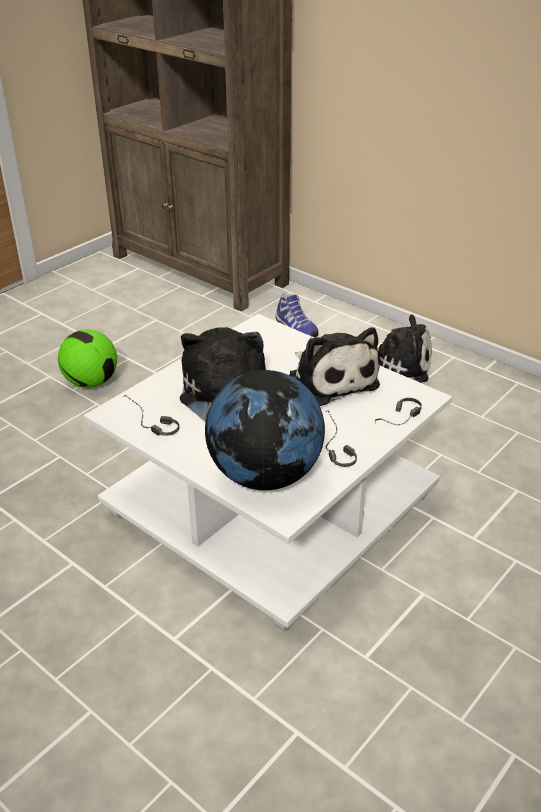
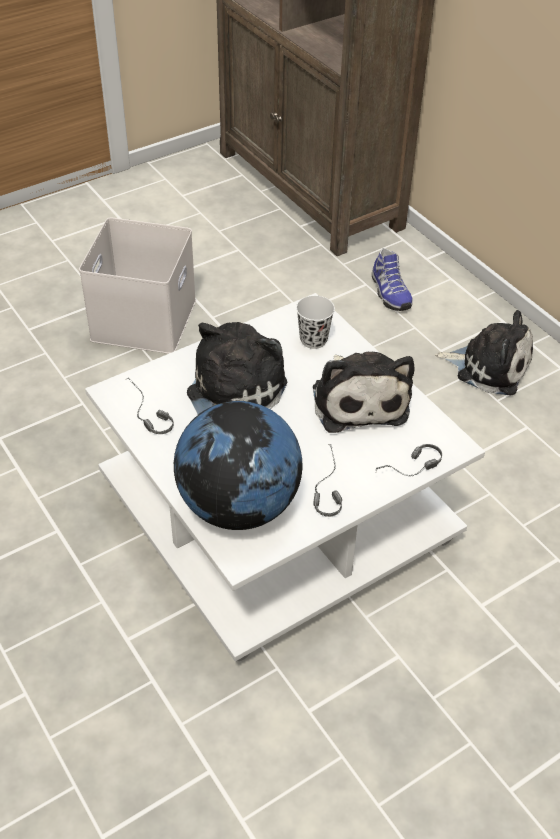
camera: 15 degrees right, 10 degrees up
(91, 382) = (142, 318): football -> white storage box
(272, 345) = (313, 340): none -> white cup

